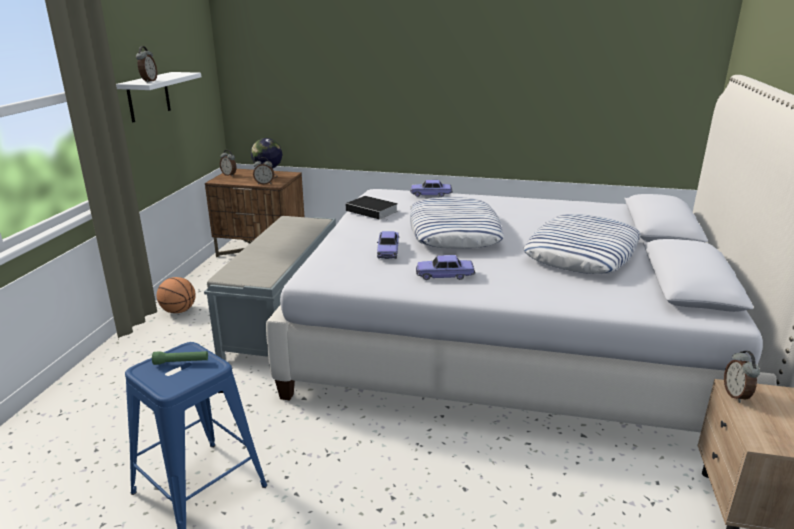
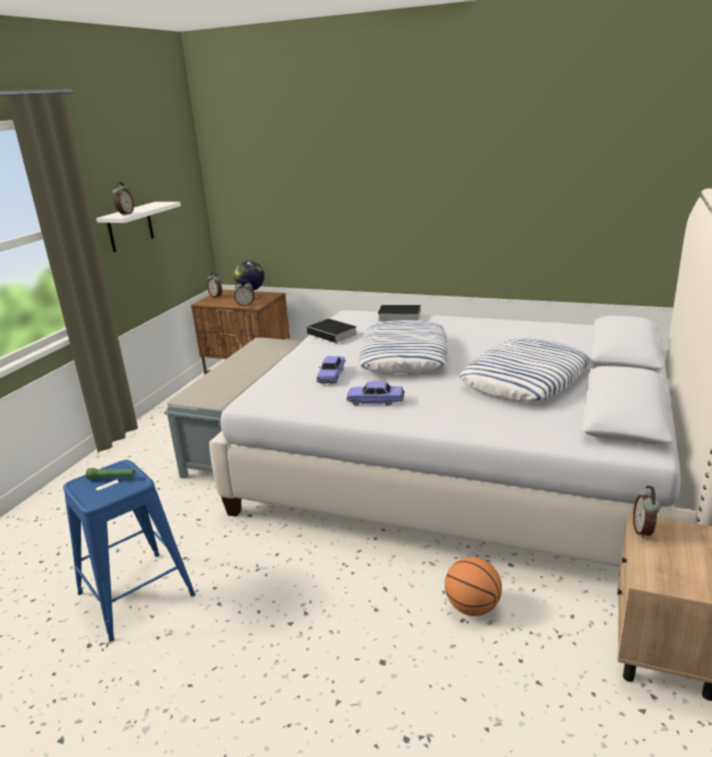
camera: 10 degrees right, 0 degrees up
(178, 311) = (158, 428): basketball -> basketball (472, 607)
(431, 194) = (397, 316): toy car -> book

